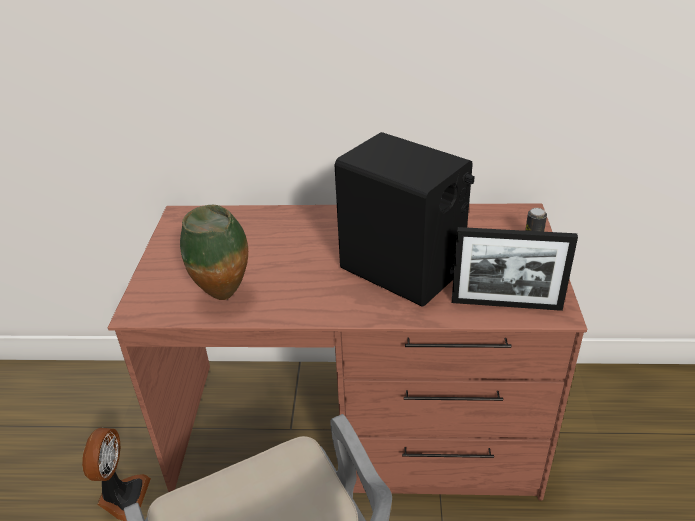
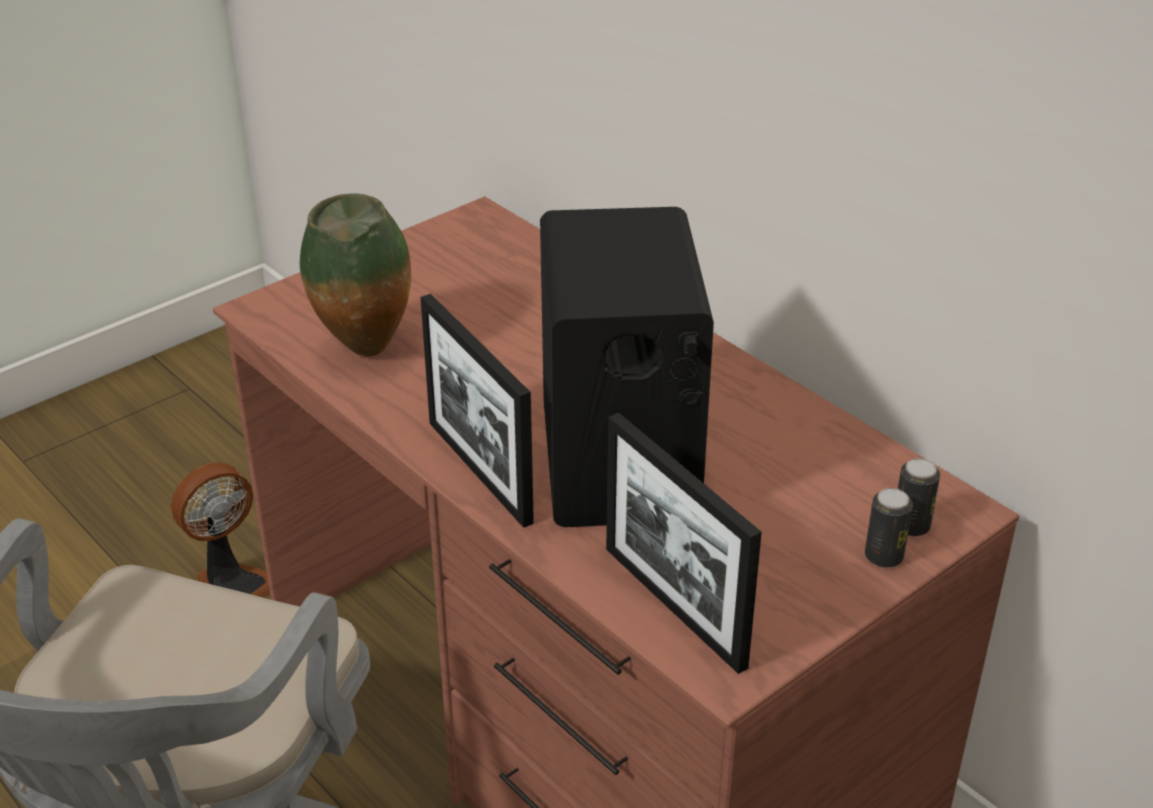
camera: 45 degrees right, 0 degrees up
(357, 309) = (479, 471): none -> picture frame
(523, 226) = (911, 526): none -> can

